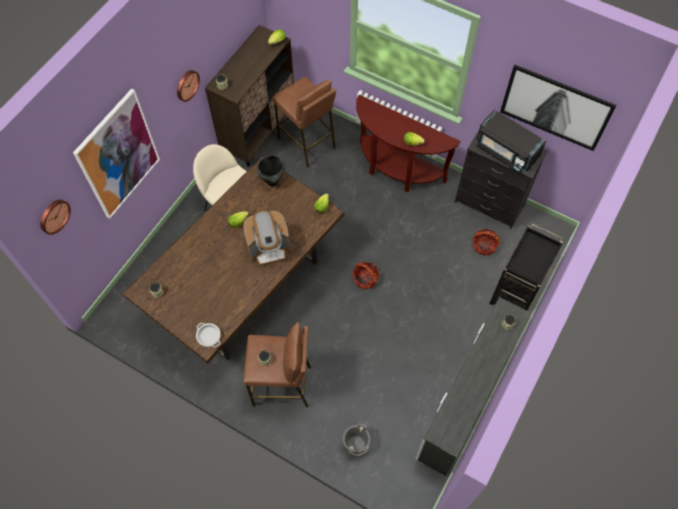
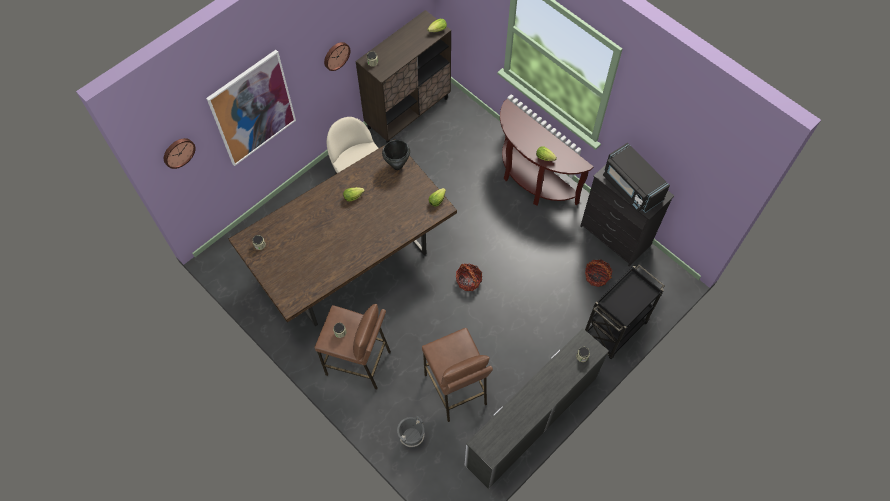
camera: 15 degrees right, 0 degrees up
(208, 336) = (294, 297): cooking pot -> none
(269, 249) = (374, 229): coffee machine -> none
(307, 143) = (451, 135): brown stool -> brown stool (455, 389)
(556, 107) = (684, 153): picture -> none

